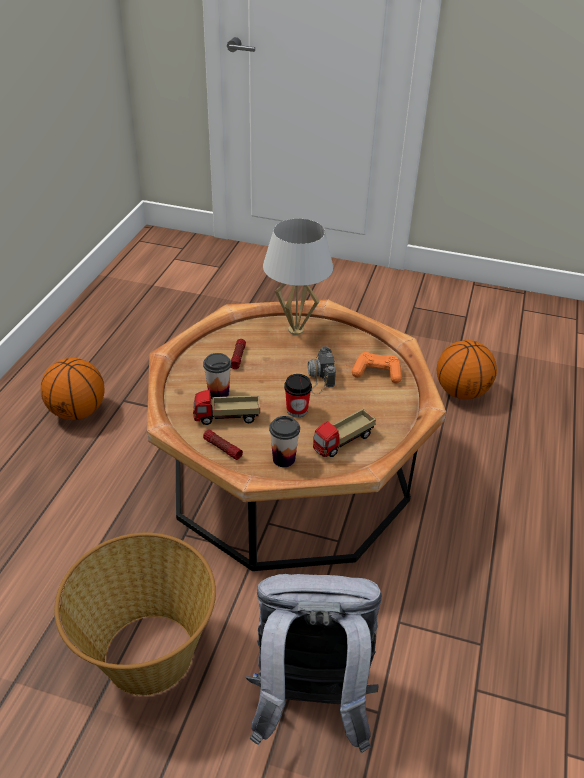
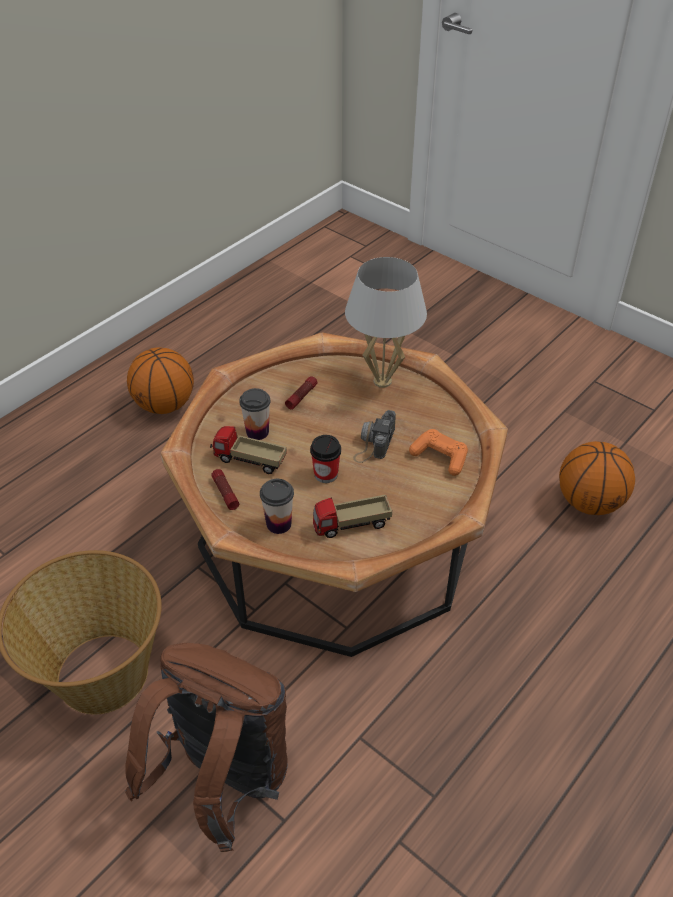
camera: 25 degrees right, 5 degrees up
(310, 702) = (223, 782): grey backpack -> brown backpack

